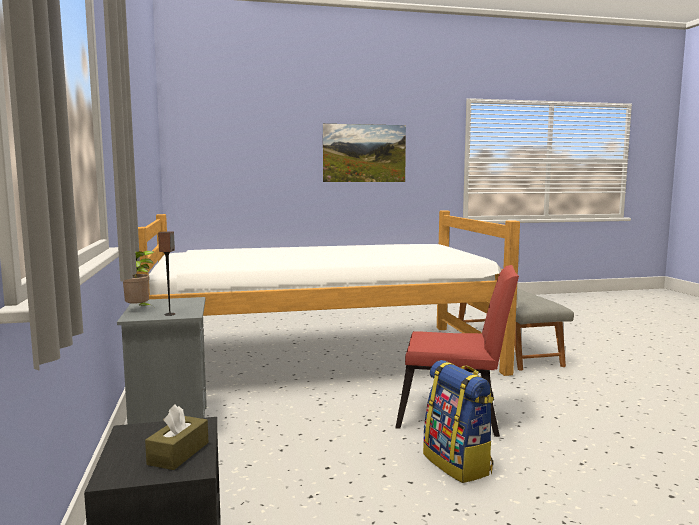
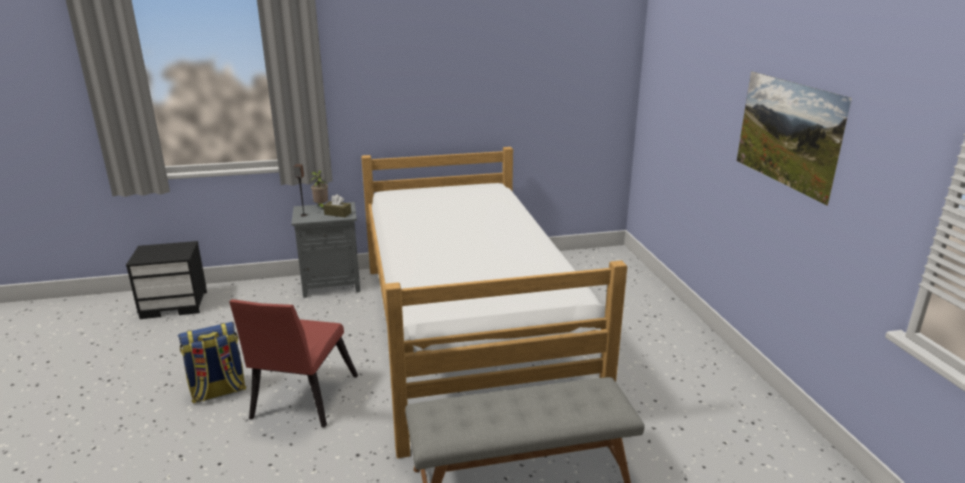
camera: 90 degrees right, 15 degrees up
(178, 453) = (154, 256): brown tissue box -> brown tissue box (337, 214)

